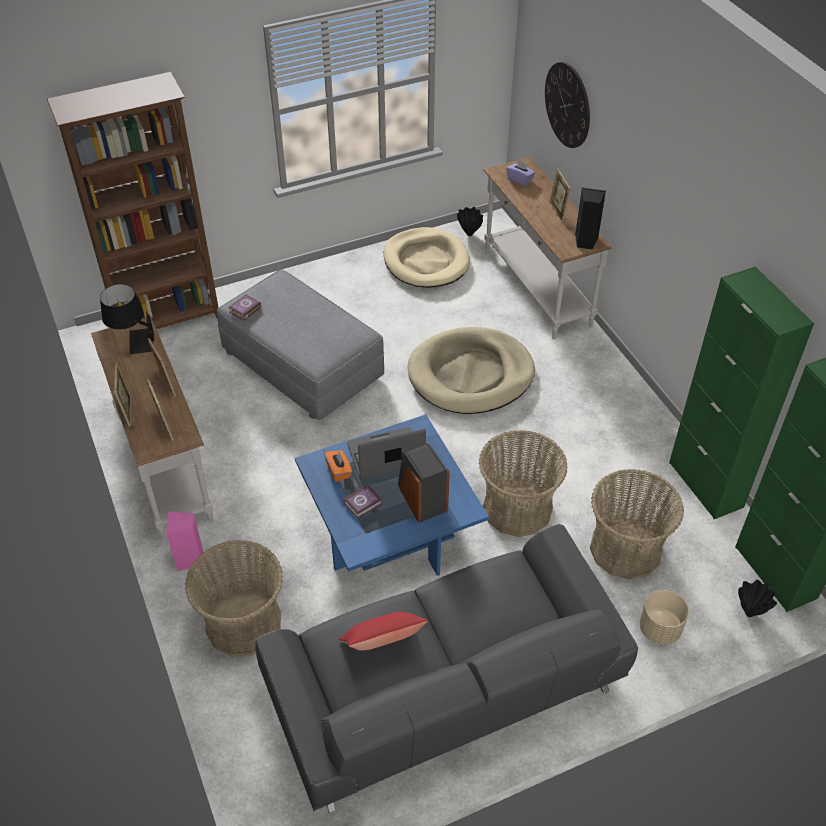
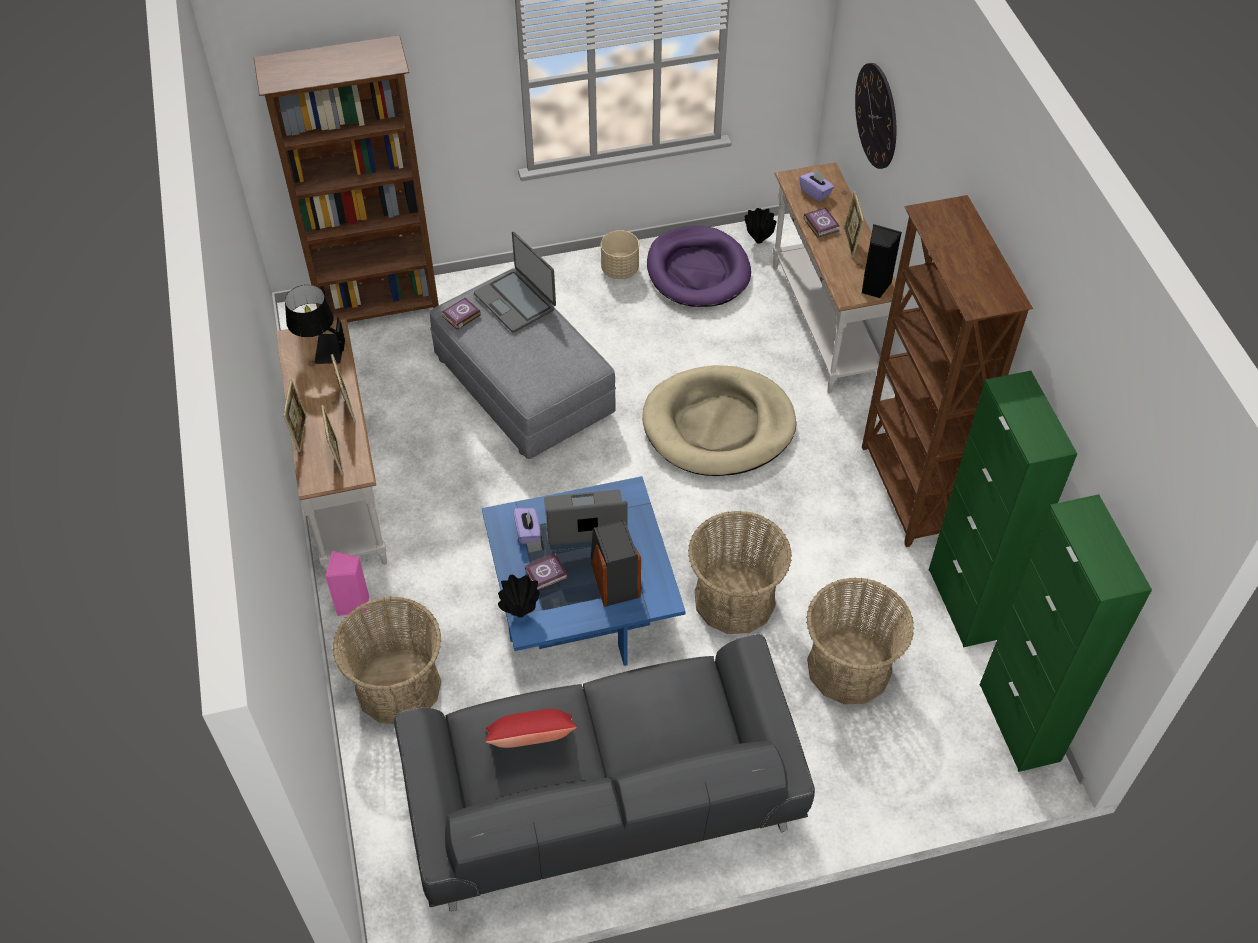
camera: 10 degrees right, 5 degrees up
(288, 293) = (515, 301): none -> laptop
(338, 471) = (527, 531): orange tissue box -> purple tissue box
(426, 261) = (698, 271): beige dog bed -> purple dog bed
(530, 201) = (821, 224): none -> book
(635, 405) = (907, 492): none -> brown bookcase
(660, 629) = (864, 768): beige planter -> beige planter (620, 269)
(749, 613) = (974, 766): black vase -> black vase (521, 613)

